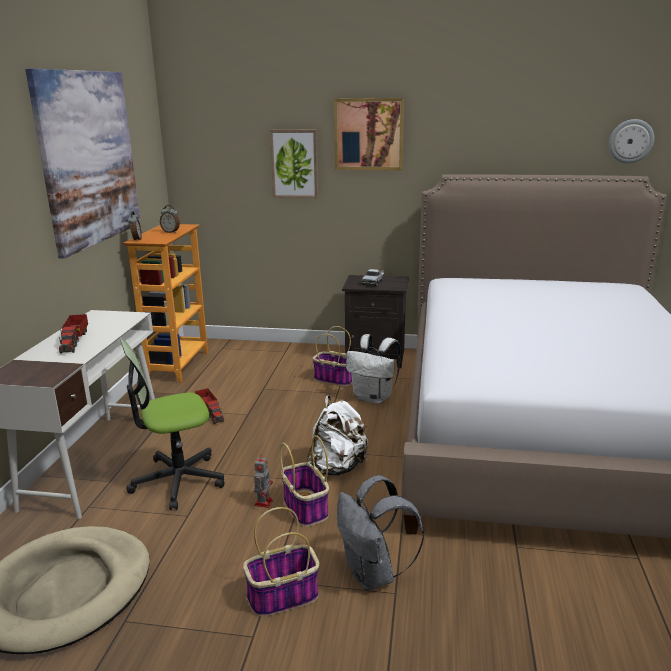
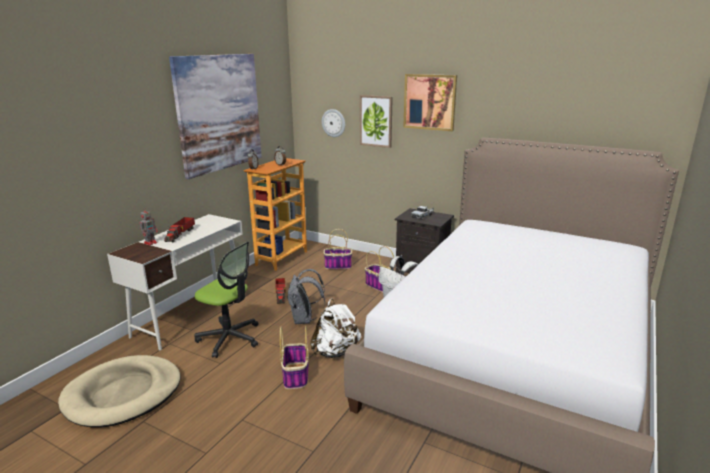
camera: 20 degrees right, 0 degrees up
(177, 480) = (229, 338): office chair -> office chair turned 150 degrees counterclockwise
(263, 502) = (272, 365): toy robot -> toy robot (151, 242)
(282, 597) = (240, 432): basket -> basket (337, 266)
(373, 575) = (307, 434): grey backpack -> grey backpack (304, 320)
(630, 141) = (650, 120): wall clock -> wall clock (333, 123)

